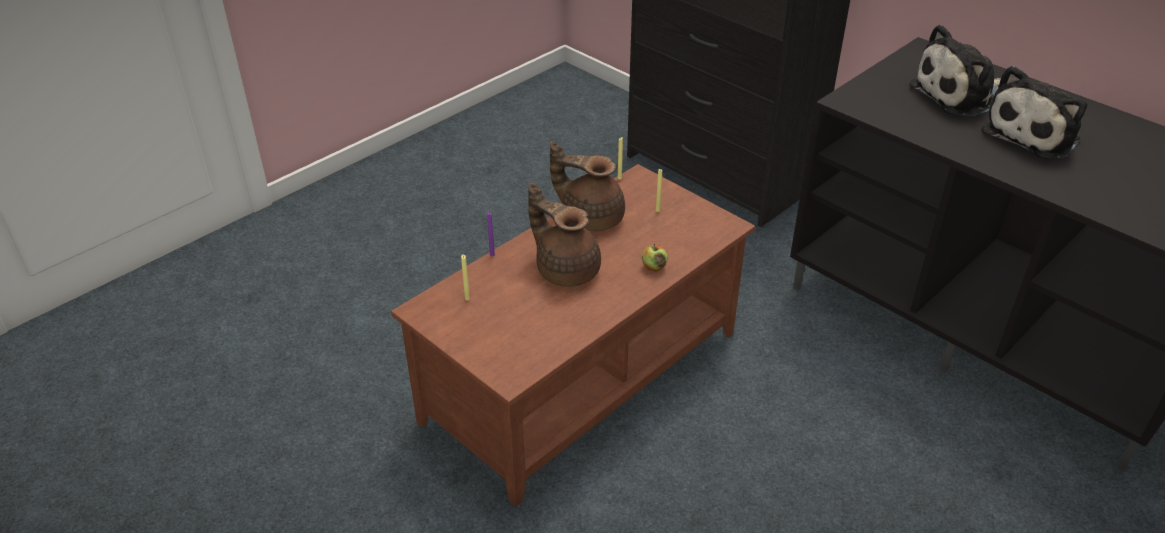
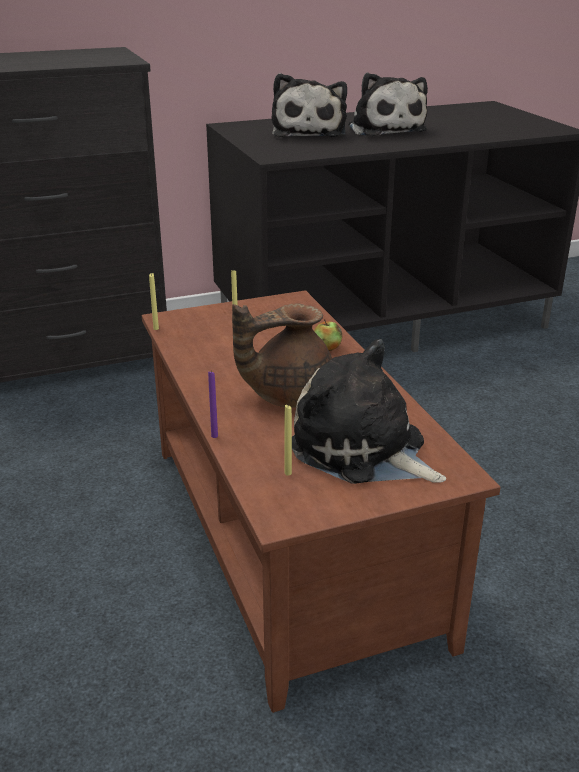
camera: 65 degrees left, 10 degrees down
(514, 324) = (363, 450): none -> plush toy
(591, 217) = (207, 359): brown teapot -> none

